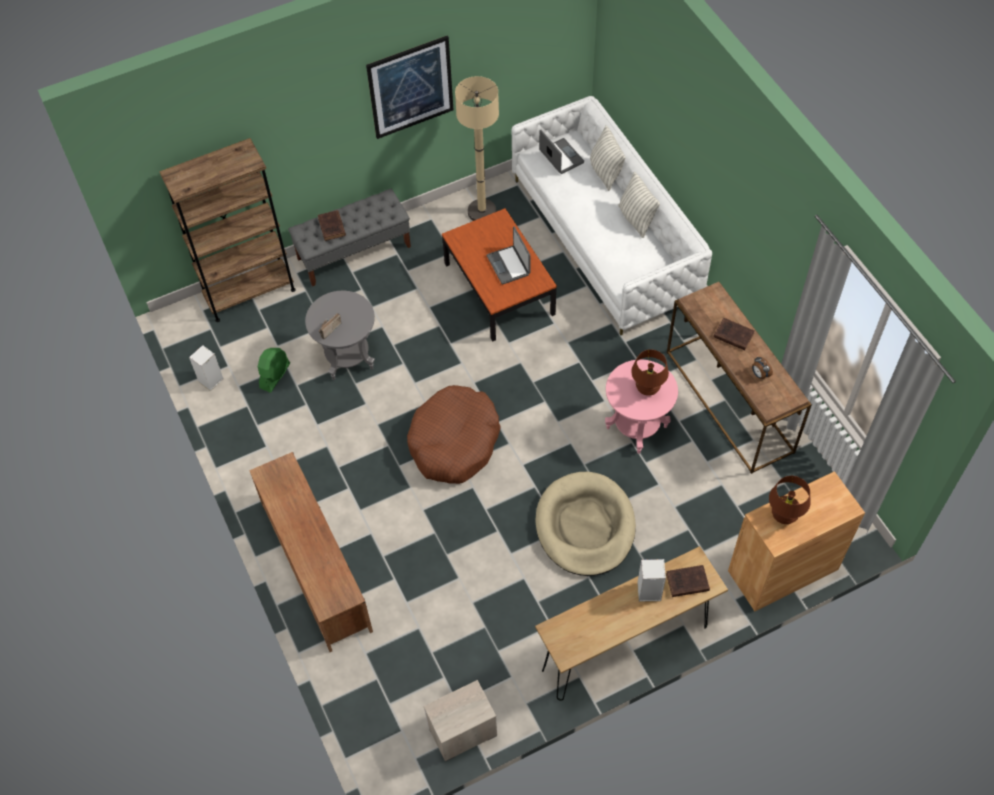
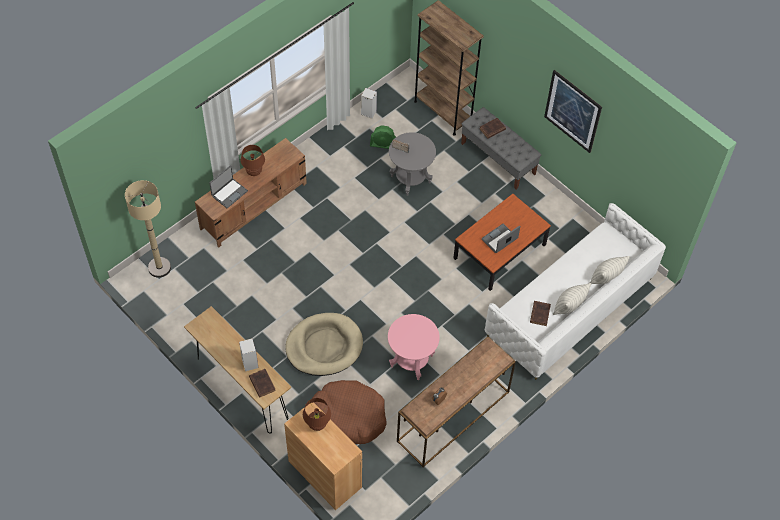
camera: 70 degrees right, 0 degrees up
(454, 442) = (365, 256): brown dog bed -> brown dog bed (347, 417)
(461, 731) = (165, 310): nightstand -> none
(482, 212) = (564, 224): beige floor lamp -> beige floor lamp (159, 268)
(560, 157) = (609, 246): laptop -> laptop (229, 193)
(647, 388) = (415, 339): brown table lamp -> brown table lamp (254, 172)
(732, 335) = (467, 376): brown book -> brown book (540, 313)

